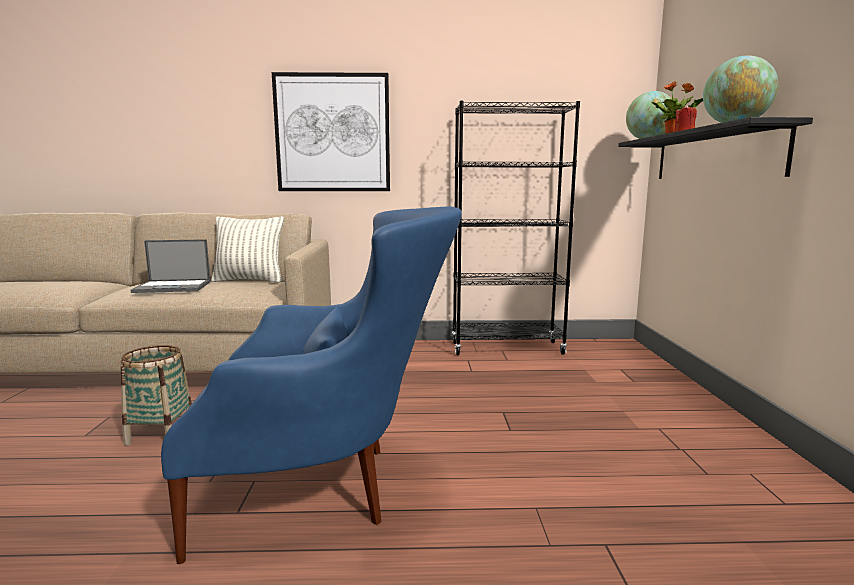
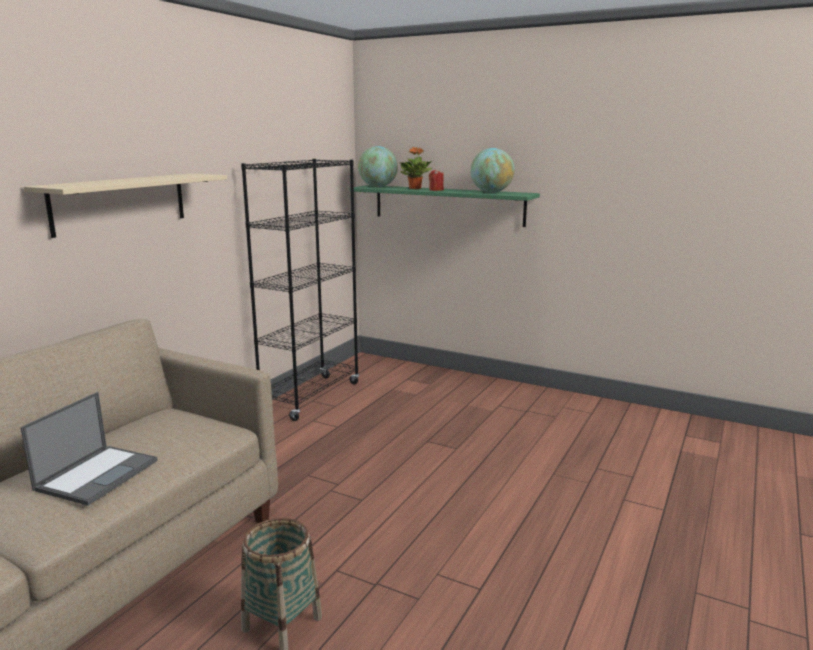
camera: 60 degrees left, 5 degrees up
(249, 280) = (130, 427): pillow -> none
(327, 486) = (473, 540): blue armchair -> none
(332, 133) = (120, 203): picture -> beige shelf
(713, 155) = (447, 205): black shelf -> green shelf

